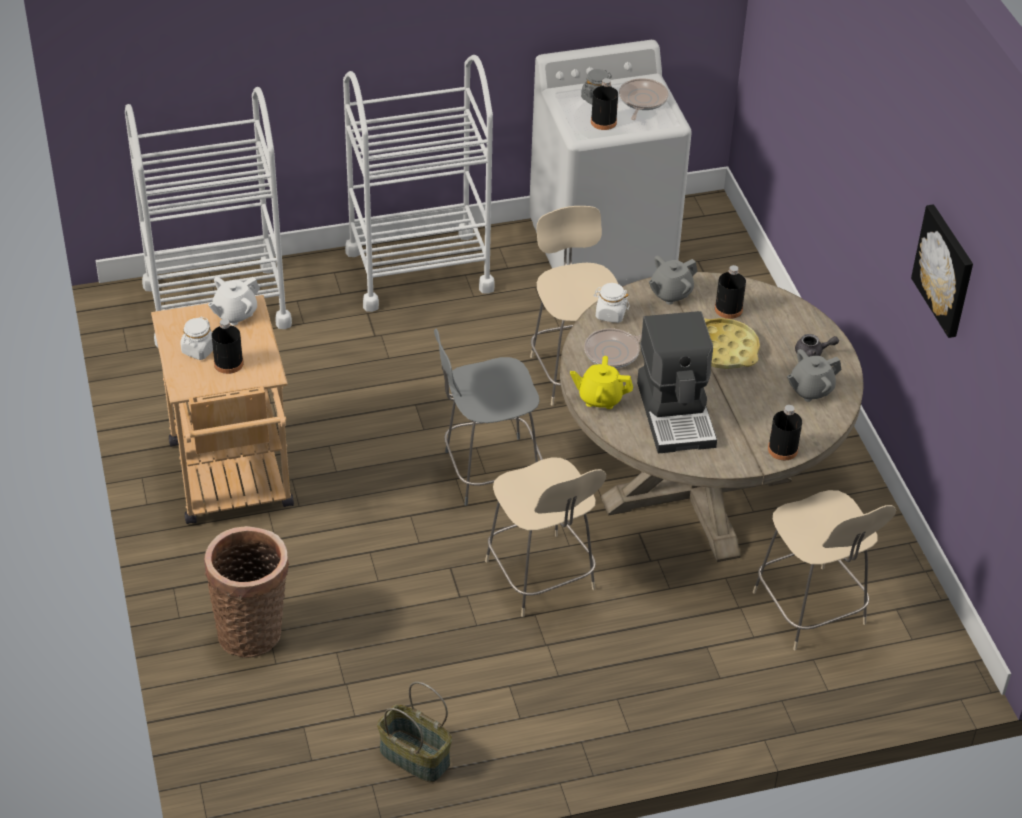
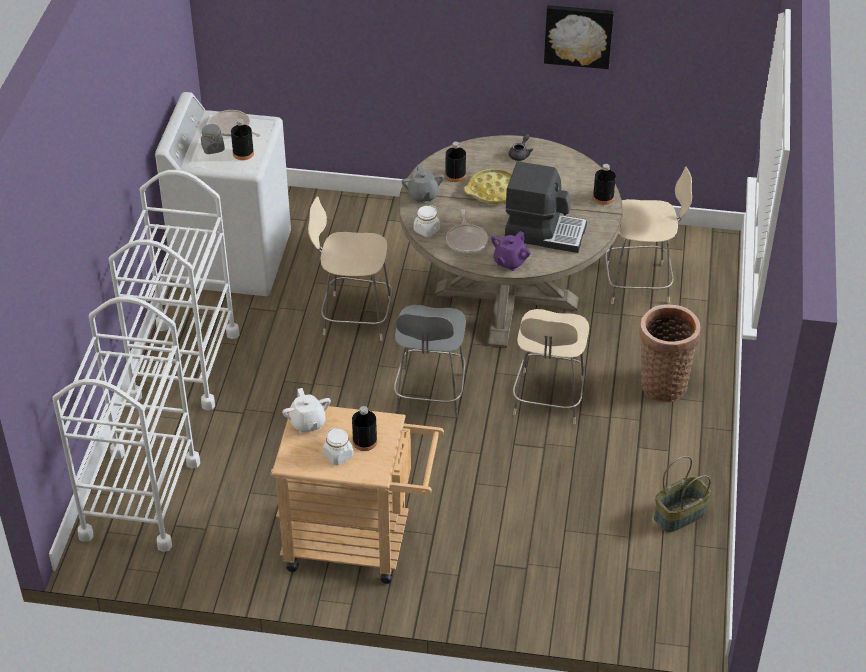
camera: 65 degrees left, 0 degrees up
(253, 631) = (521, 572): basket -> basket (662, 383)
(541, 578) = (548, 399): beige chair -> beige chair turned 105 degrees clockwise
(600, 398) = (509, 262): yellow teapot -> purple teapot
(810, 390) = (555, 167): grey teapot -> none

